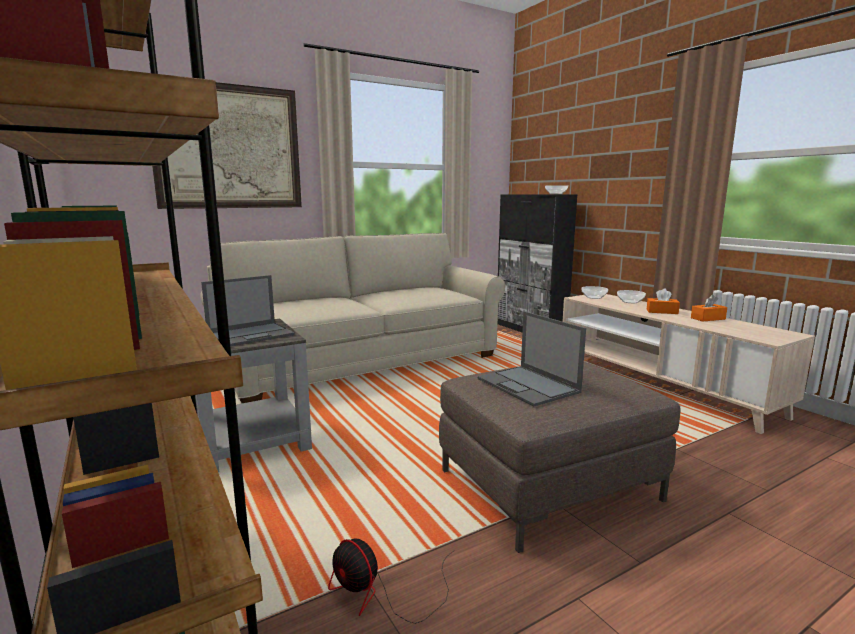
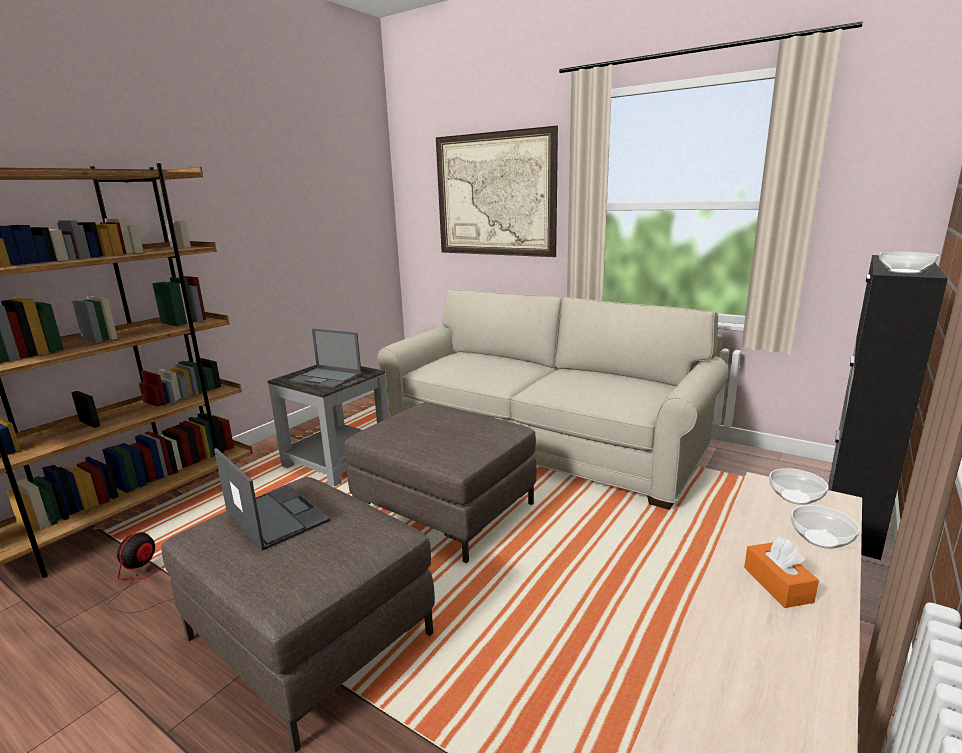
camera: 65 degrees right, 5 degrees up
(418, 409) = (445, 509): none -> brown ottoman
(529, 386) = (276, 516): laptop -> laptop turned 105 degrees clockwise
(708, 318) = (796, 656): orange tissue box -> none

